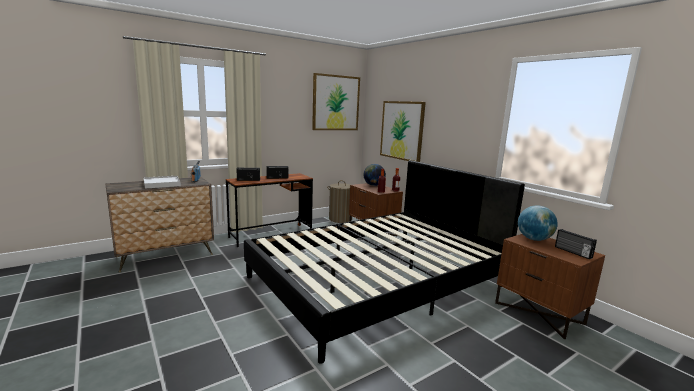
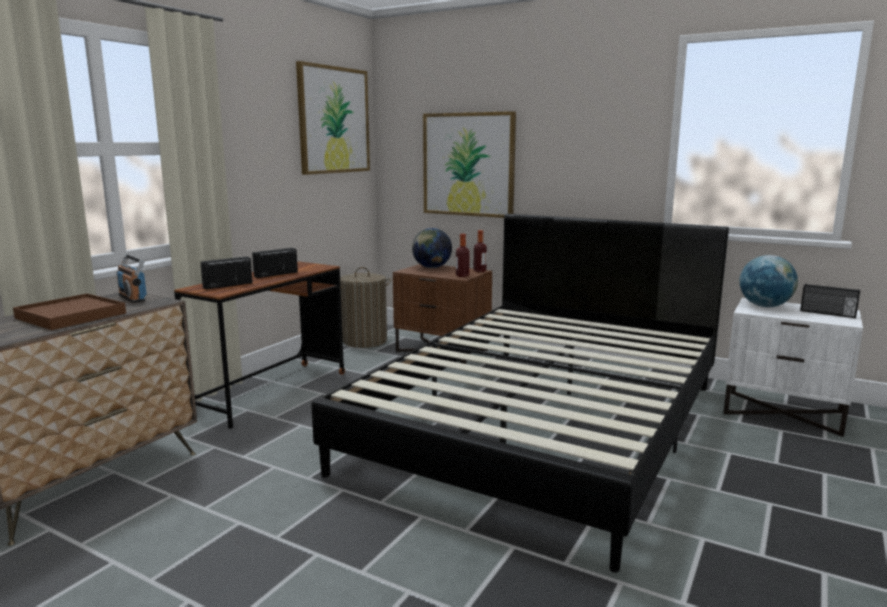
camera: 25 degrees left, 0 degrees up
(162, 184) = (71, 316): white tray -> brown tray
(539, 313) = (783, 412): brown nightstand -> white nightstand

